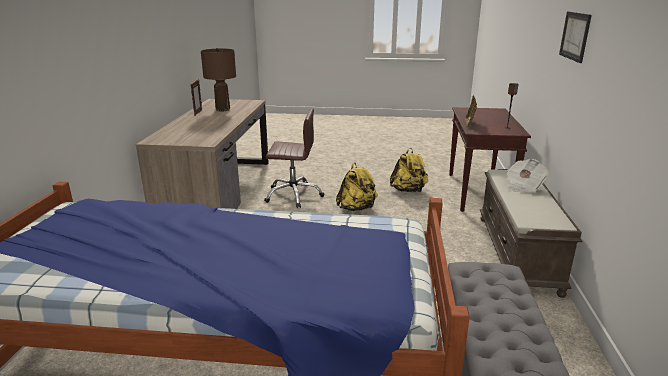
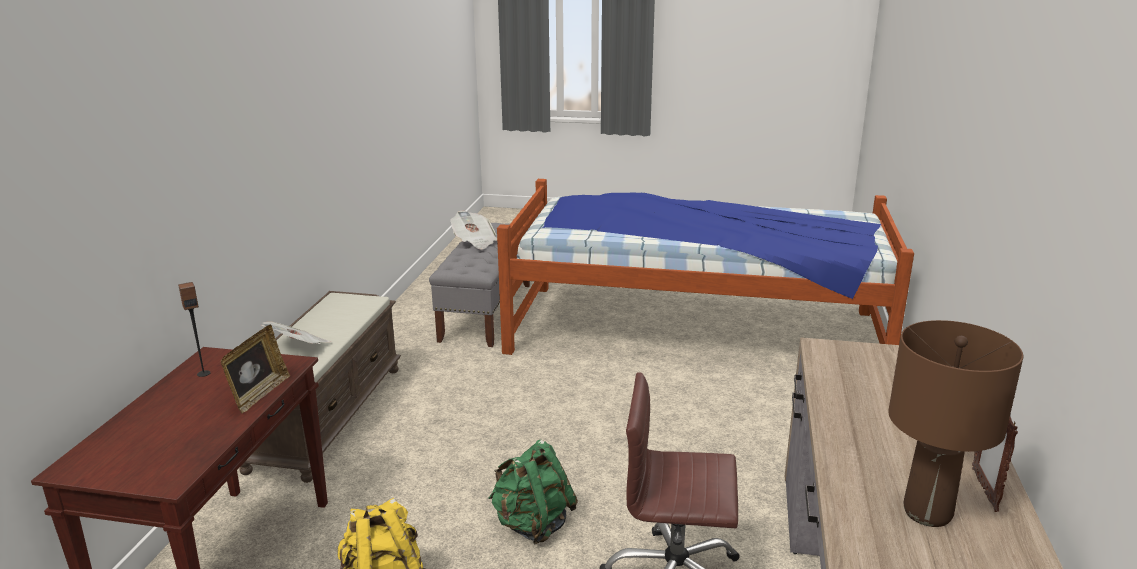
camera: 175 degrees left, 0 degrees up
(356, 208) = (532, 525): yellow backpack -> green backpack
(524, 326) = (474, 242): none -> newspaper
(575, 36) = (216, 131): picture -> none

